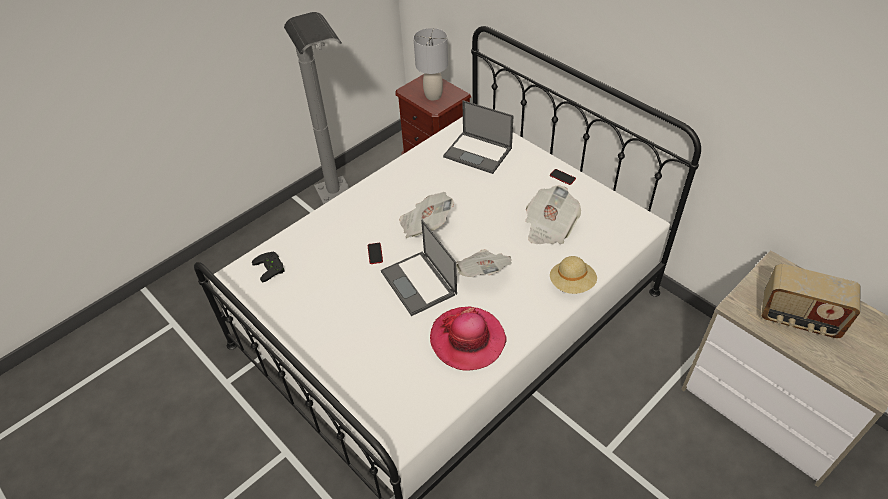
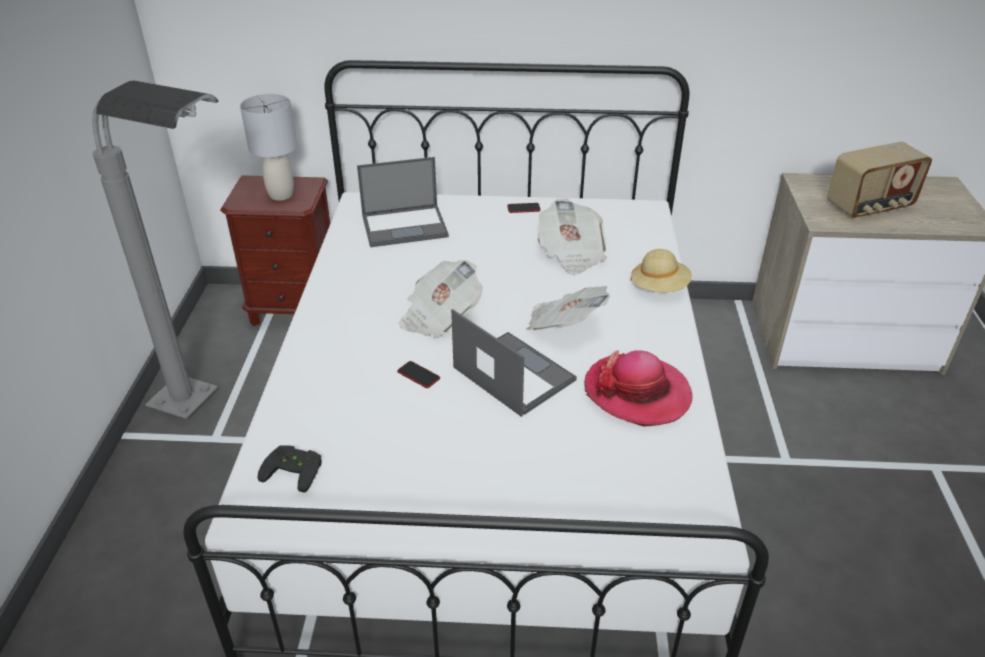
camera: 45 degrees left, 10 degrees down
(419, 283) = (512, 373): laptop -> laptop turned 150 degrees counterclockwise

